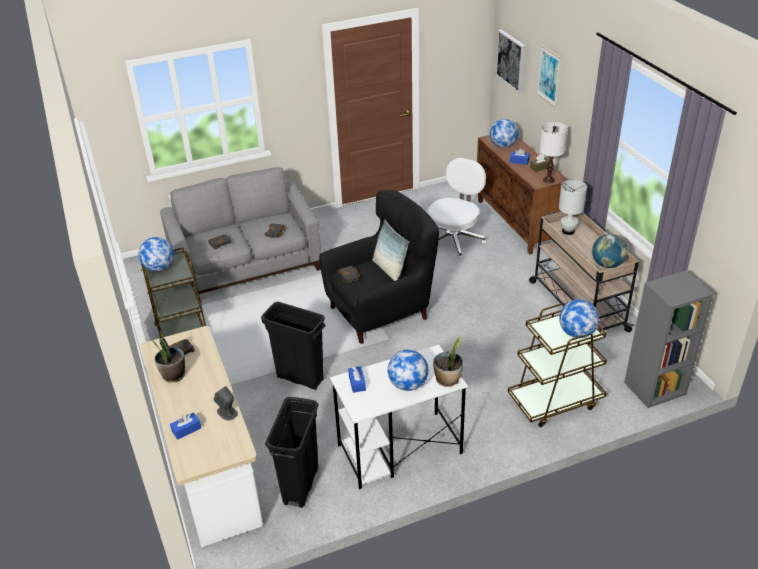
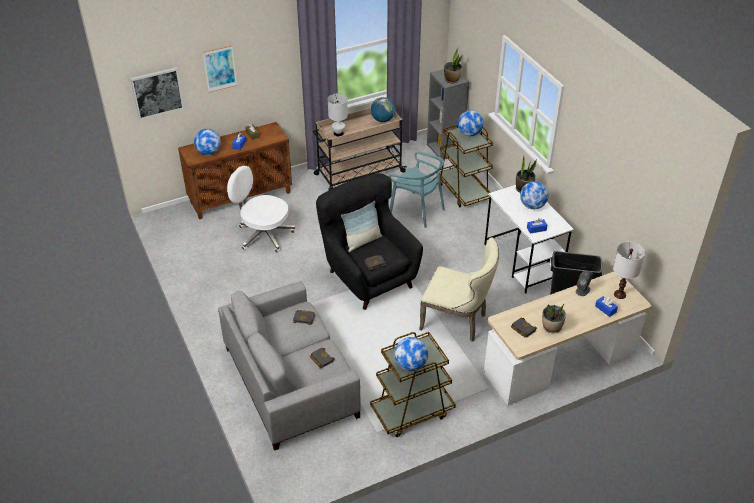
camera: 95 degrees left, 5 degrees up
(299, 378) = (457, 321): black trash can -> beige chair
(505, 354) = (417, 210): none -> turquoise chair
(548, 180) = (274, 131): white table lamp -> white table lamp (620, 294)
(669, 289) = (452, 80): none -> potted plant

